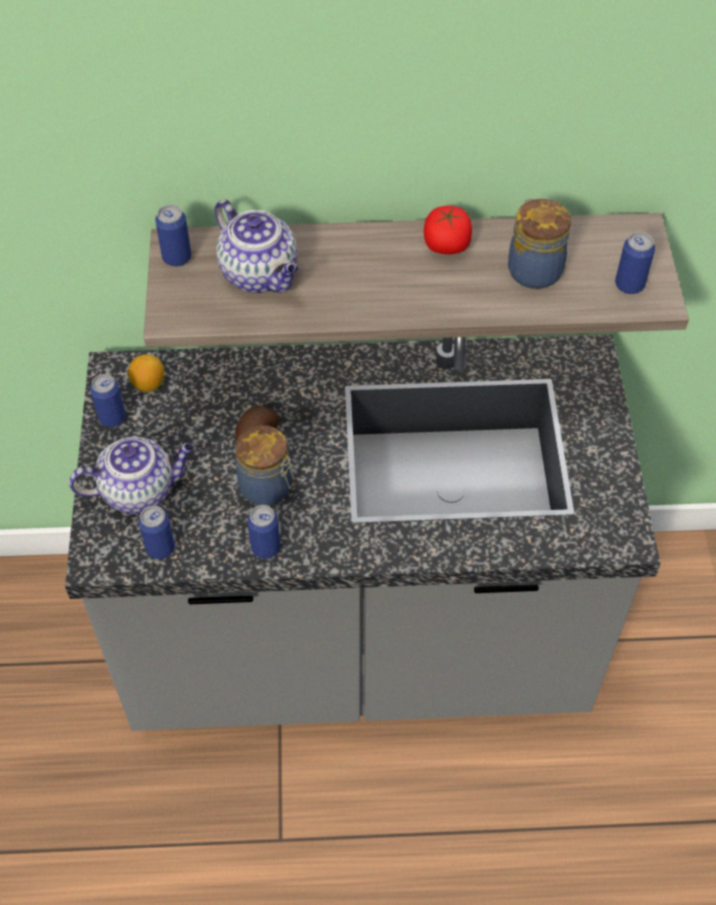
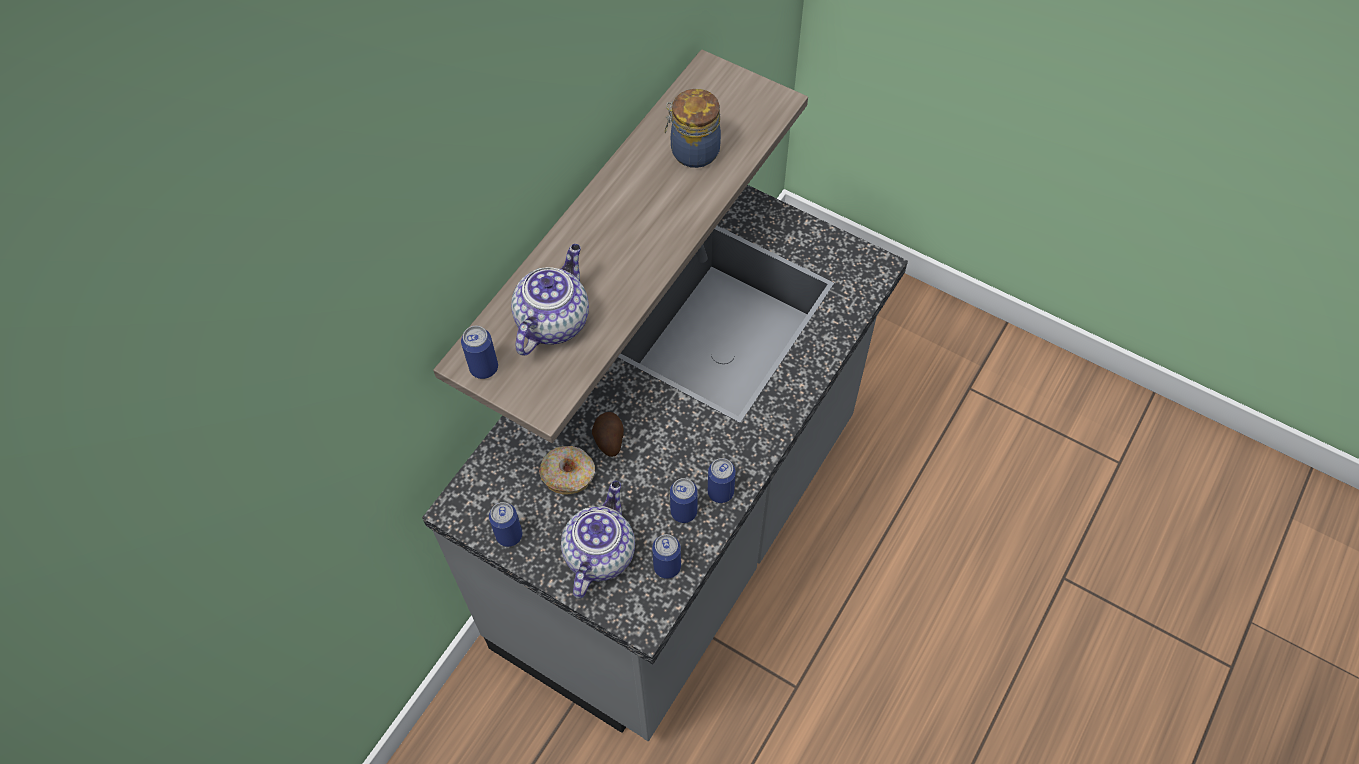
camera: 55 degrees left, 5 degrees up
(148, 384) = (495, 489): lemon -> none
(200, 425) = (568, 474): none -> donut
(261, 275) = (553, 320): teapot -> teapot turned 60 degrees counterclockwise
(268, 488) = (667, 460): jar -> none
(446, 245) = (625, 187): tomato -> none
(629, 285) = (752, 108): can -> can (683, 512)

